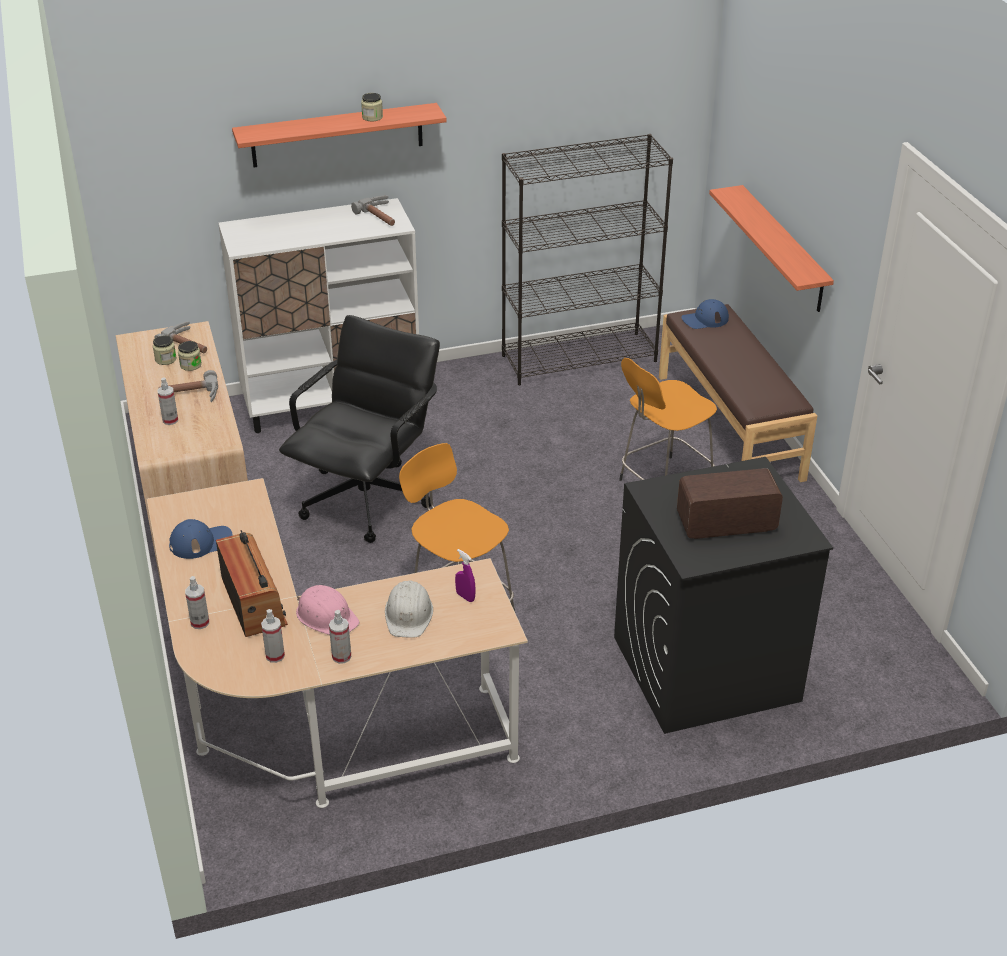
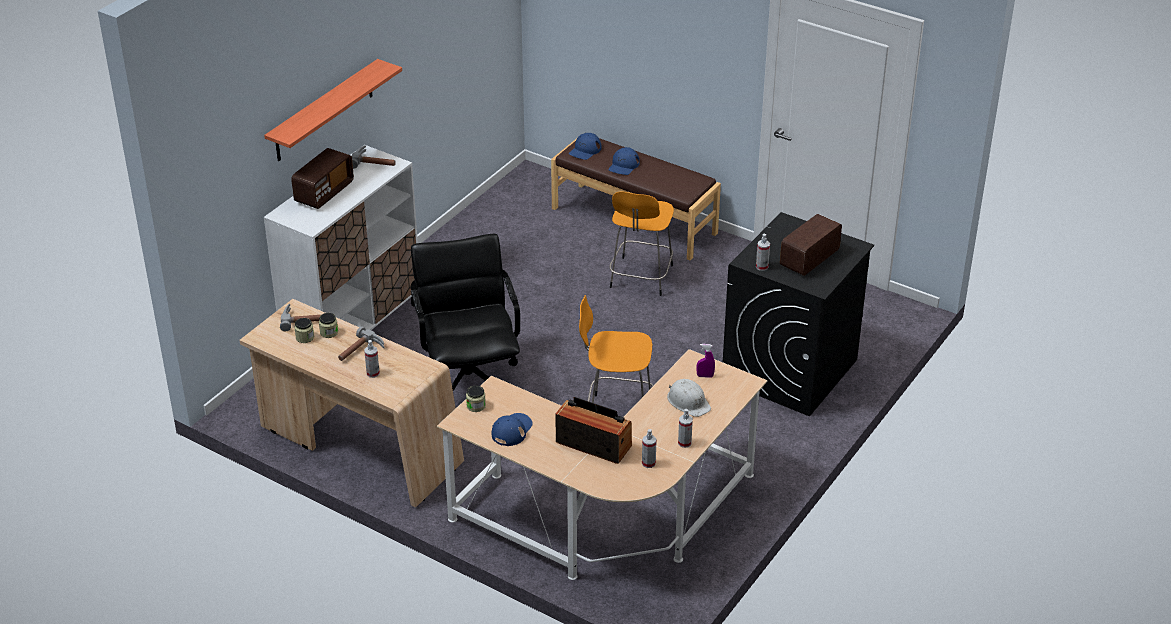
camera: 40 degrees left, 0 degrees up
(200, 622) = (580, 471): spray bottle -> spray bottle (762, 267)
(297, 224) = (324, 193): none -> radio
(326, 616) = (646, 428): pink hard hat -> none
(372, 117) = (352, 87): jar -> jar (476, 406)
(580, 358) = (484, 219): black bookcase -> none
(726, 351) = (624, 165): none -> blue cap
(783, 249) = (644, 77): shelf -> none

